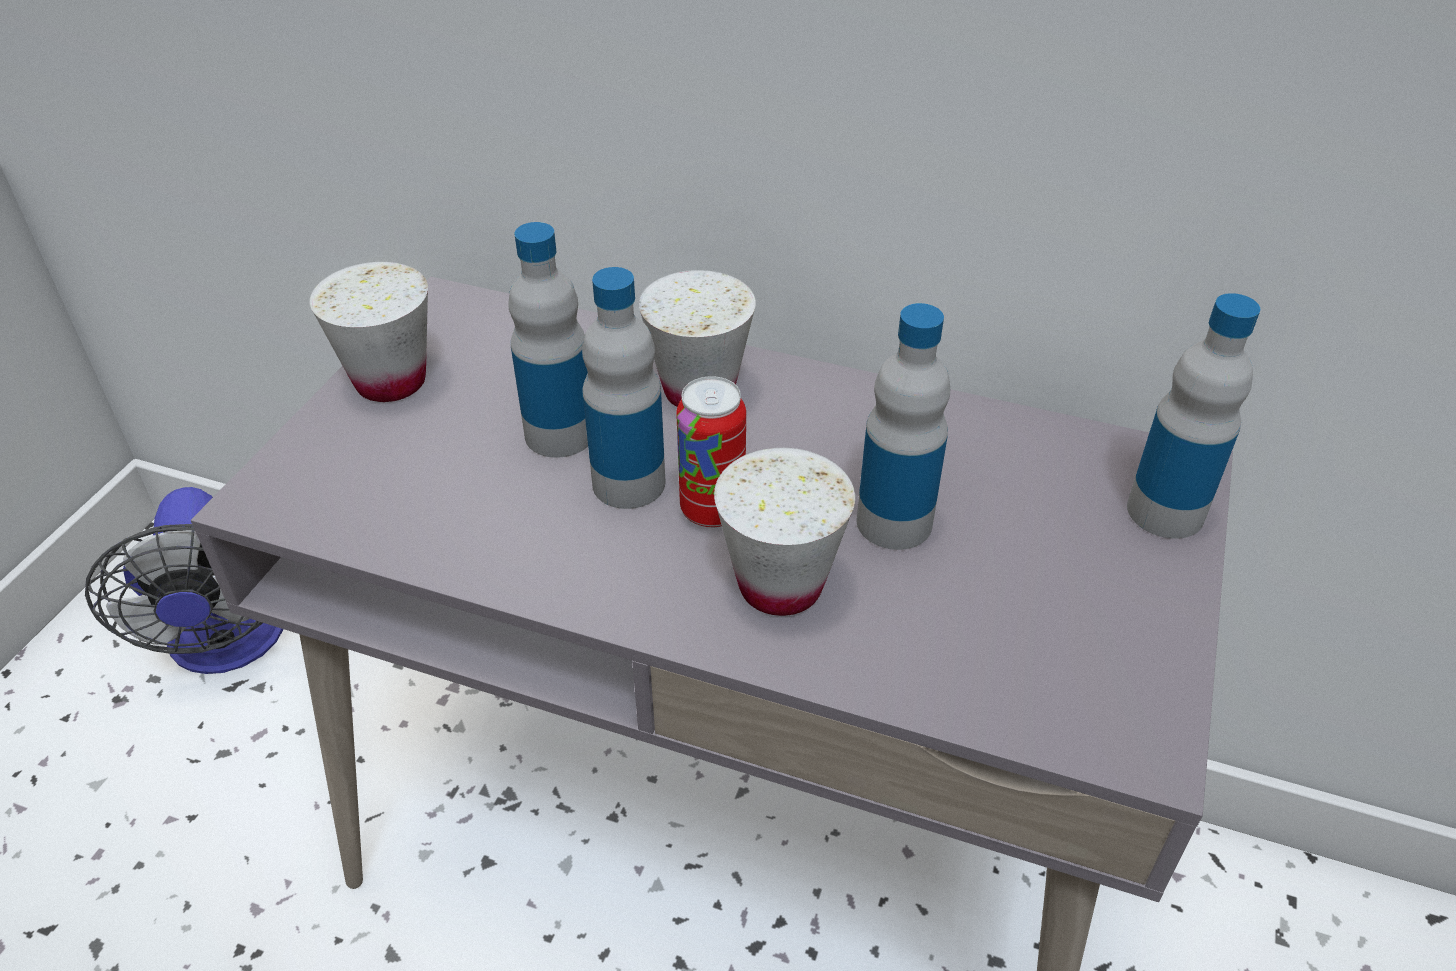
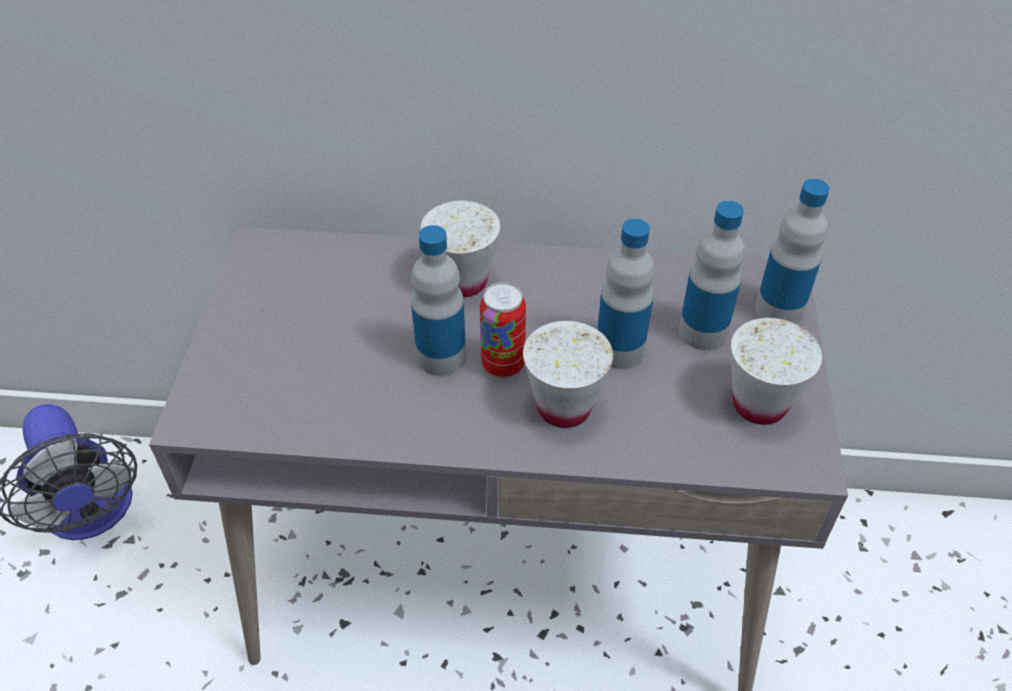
camera: 15 degrees left, 5 degrees up
(390, 381) = (246, 314): white cup -> white cup (759, 404)
(560, 434) = (381, 330): bottle -> bottle (702, 332)

